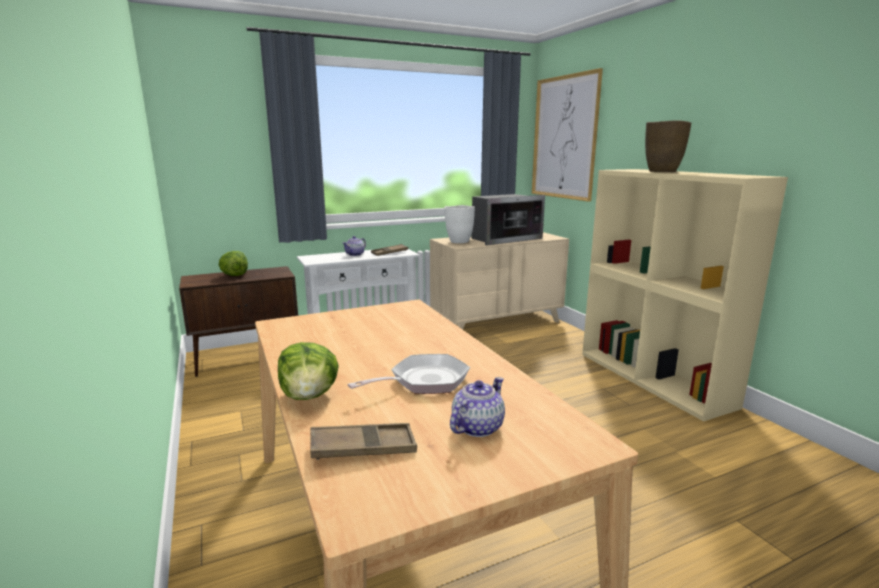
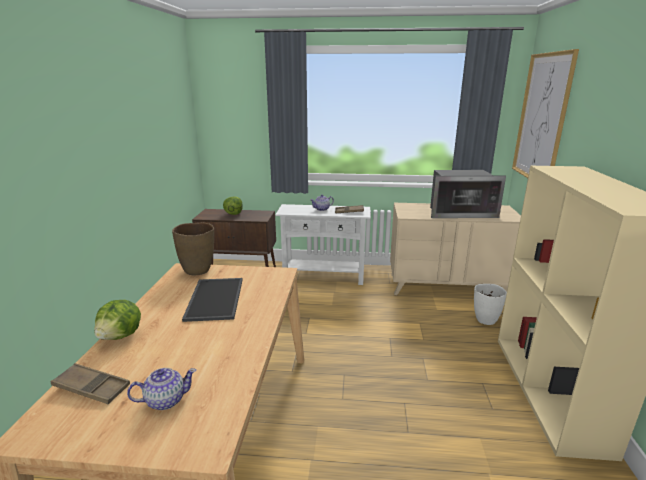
camera: 30 degrees right, 5 degrees up
(370, 339) = (214, 298): none -> tray
(424, 381) = (192, 348): frying pan -> none
(459, 242) = (413, 210): white vase -> white vase (485, 320)
(662, 172) = (579, 181): brown vase -> brown vase (198, 270)

